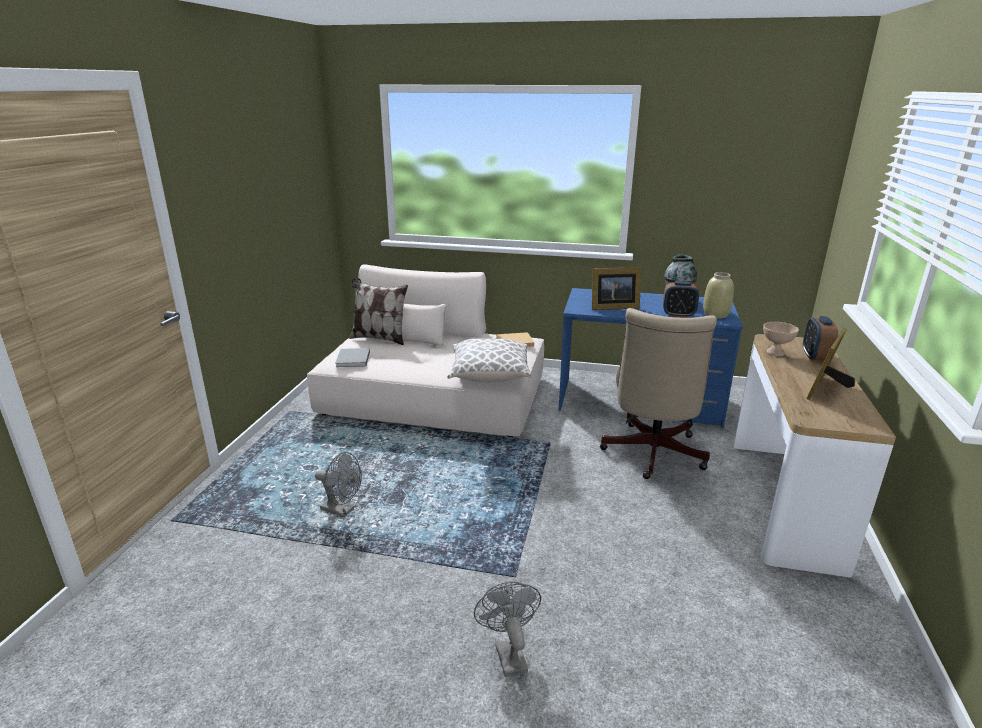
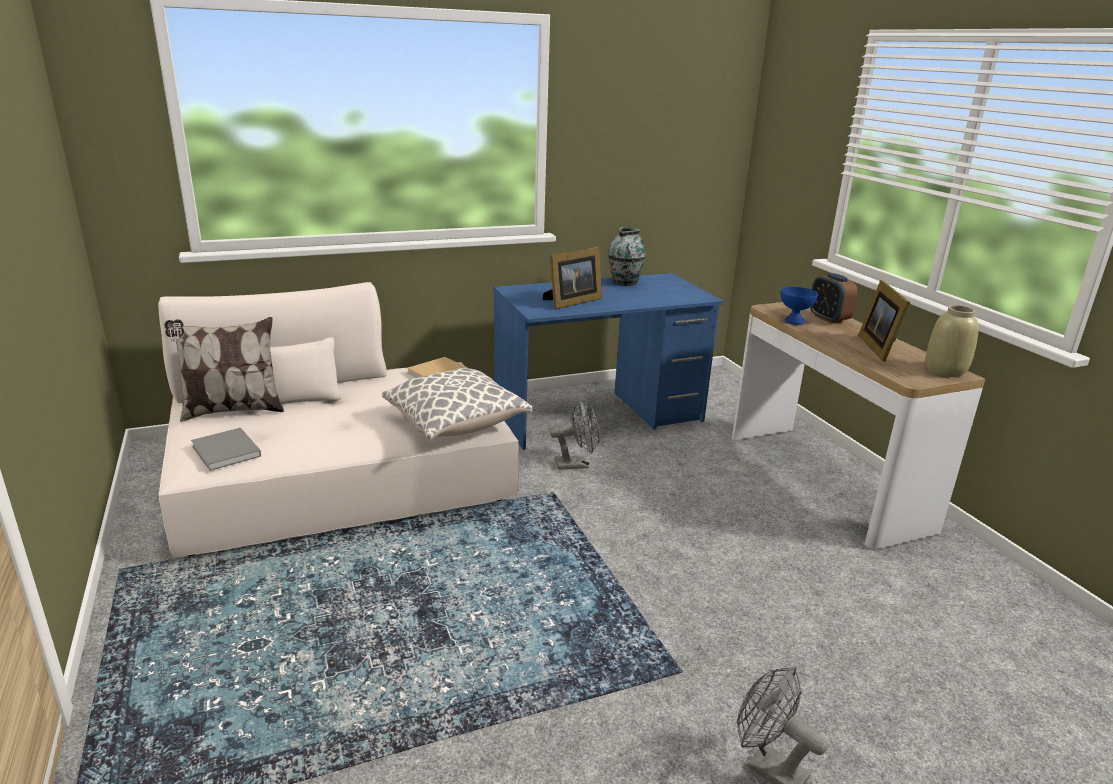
camera: 35 degrees left, 0 degrees up
(342, 510) = (373, 687): grey fan -> grey fan (577, 464)
(651, 455) = (669, 472): beige office chair -> none
(678, 315) = (650, 299): alarm clock -> none
(716, 315) = (683, 292): beige vase -> beige vase (945, 371)
(776, 353) = (794, 321): beige bowl -> blue bowl

